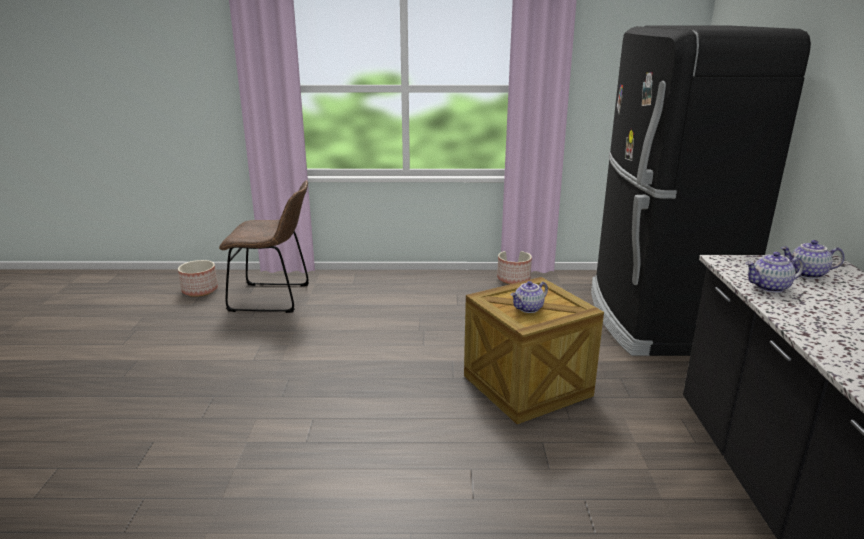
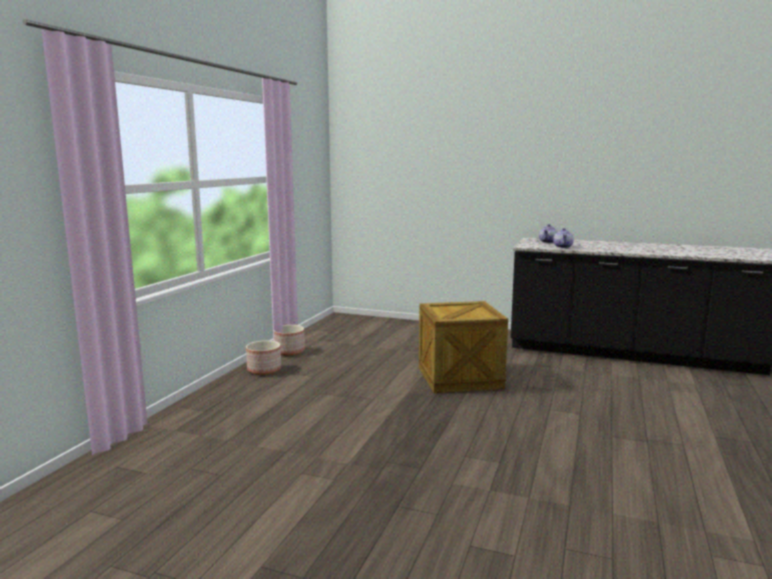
camera: 70 degrees left, 10 degrees down
(200, 290) = (78, 511): planter -> planter (264, 370)
(274, 298) = (184, 457): brown chair -> none
(528, 309) = (469, 313): teapot -> none
(655, 319) = (399, 331): black fridge -> none

